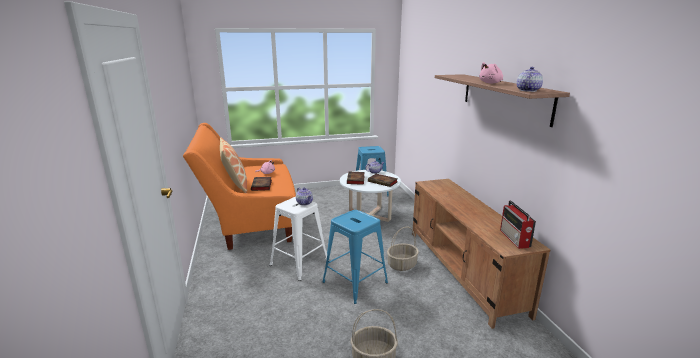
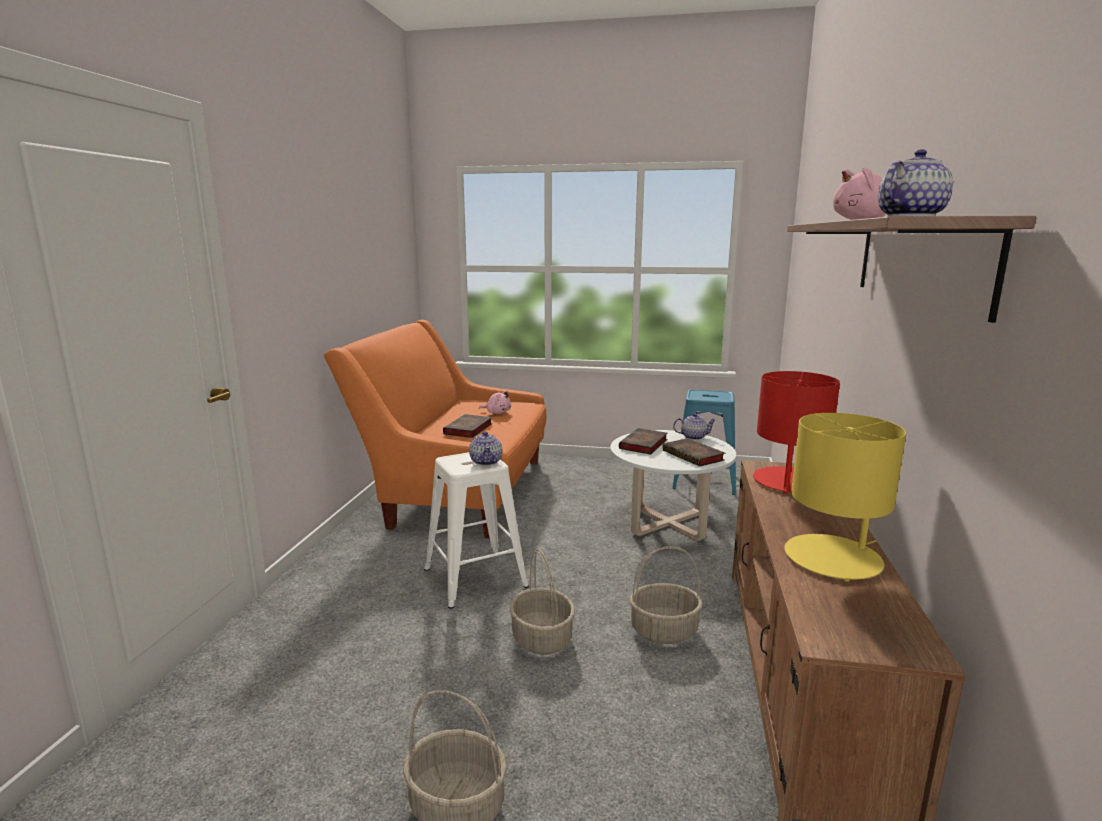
camera: 25 degrees right, 5 degrees down
(235, 185) = (430, 423): pillow -> none
(354, 282) = (542, 639): blue stool -> basket
(442, 189) = (788, 482): none -> red table lamp
(484, 218) = (833, 558): none -> yellow table lamp
(515, 239) = (875, 622): radio -> none

